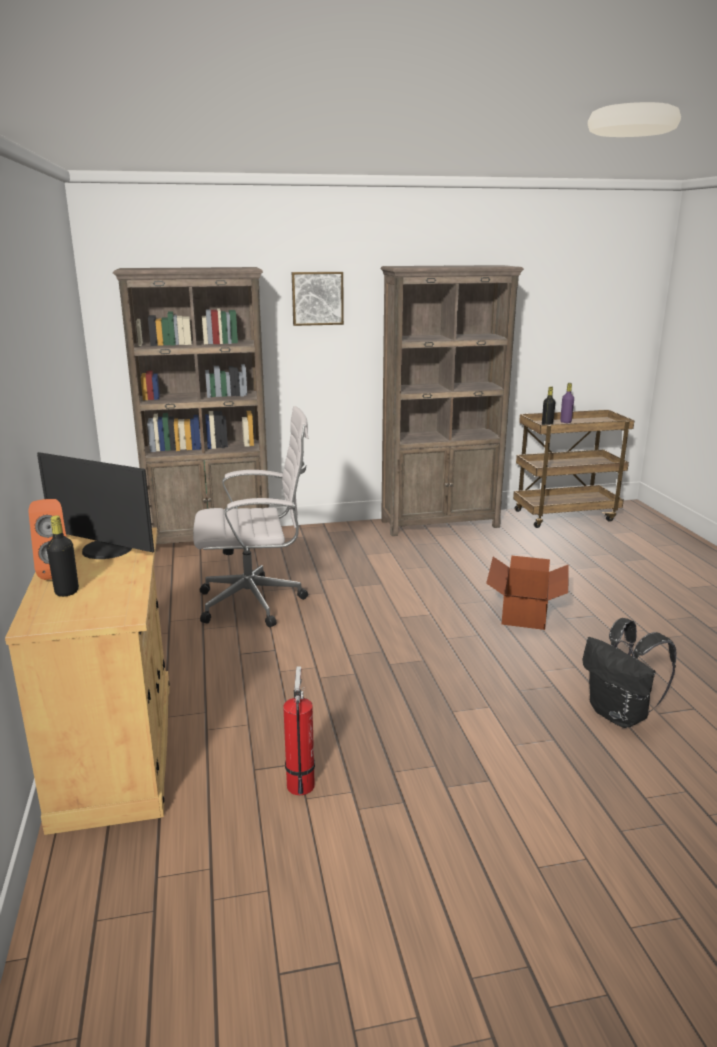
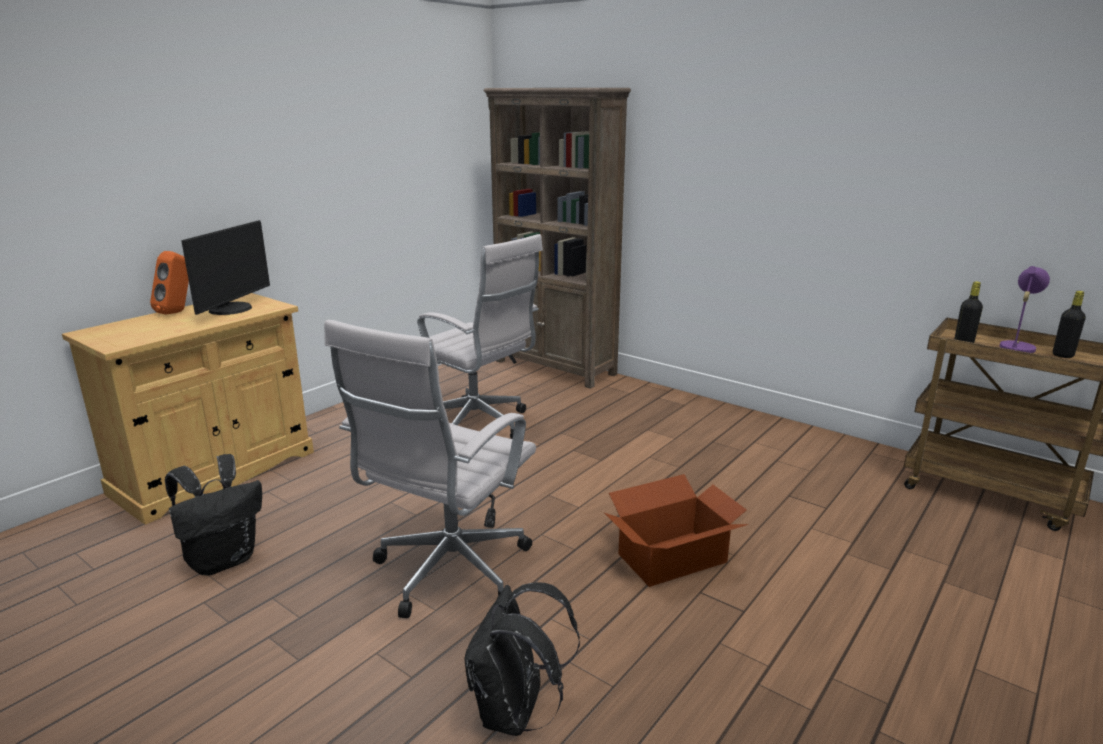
camera: 50 degrees right, 0 degrees up
(67, 592) = (146, 323): black bottle -> black bottle (1062, 355)
(105, 550) = (232, 309): monitor -> monitor turned 150 degrees counterclockwise
(301, 782) = (223, 560): fire extinguisher -> black backpack
(317, 298) = (688, 126): picture -> none
(440, 524) = (790, 435): brown bookcase -> none
(453, 688) = (448, 574): none -> white office chair
(565, 422) = (1016, 346): purple bottle -> purple table lamp

